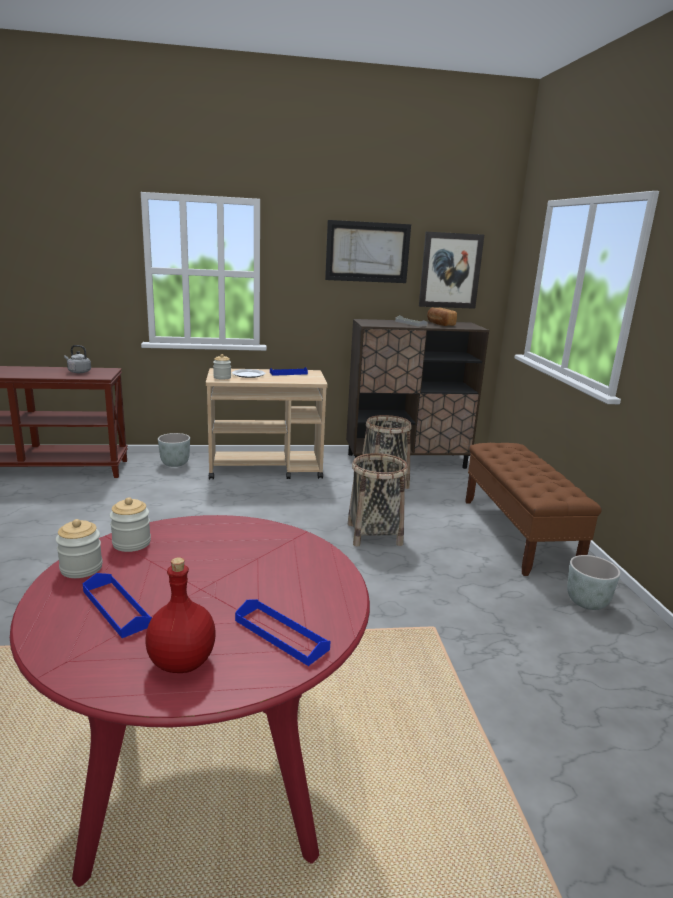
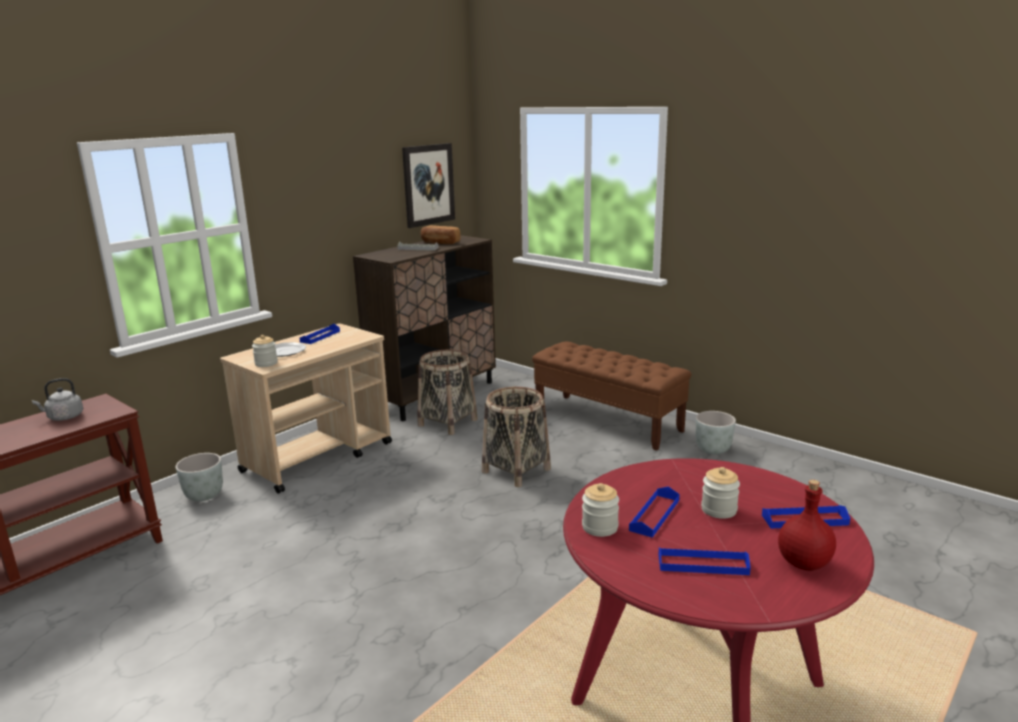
camera: 40 degrees left, 0 degrees up
(81, 568) = (618, 560): jar -> jar (719, 510)
(184, 558) = (654, 515): none -> blue tray
(367, 252) = (353, 178): picture -> none

